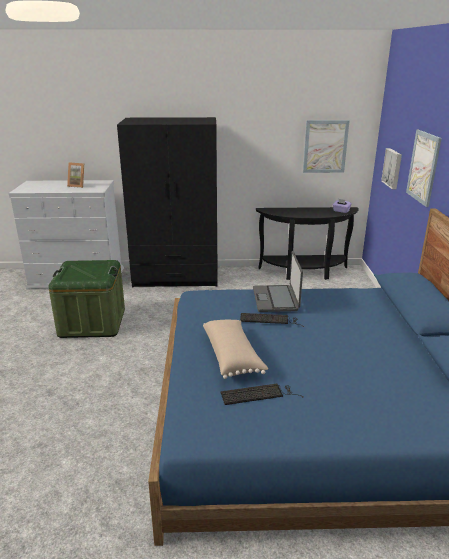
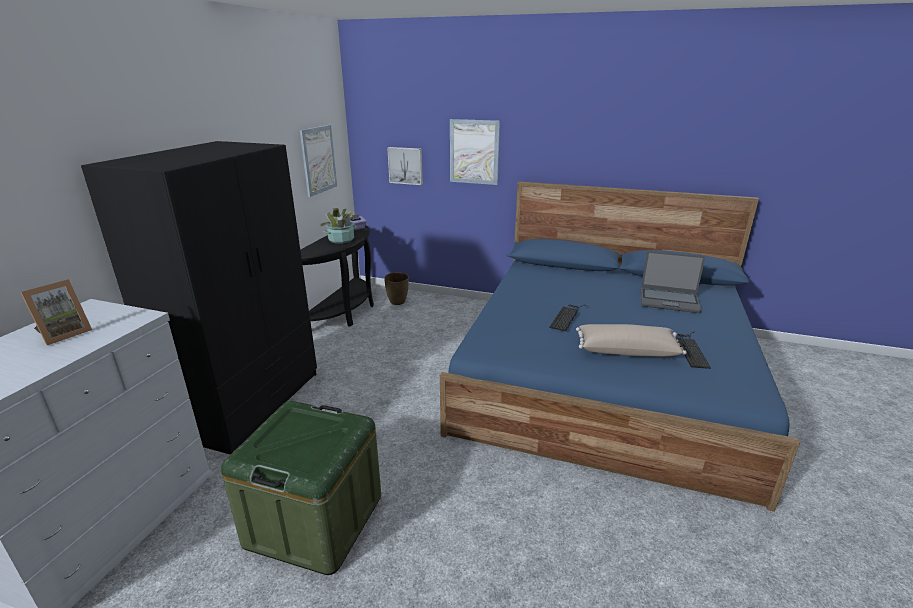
camera: 70 degrees left, 0 degrees up
(276, 299) = (523, 306): laptop -> laptop (669, 301)
(309, 212) = (341, 240): none -> potted plant
(345, 286) = (397, 302): none -> brown vase

